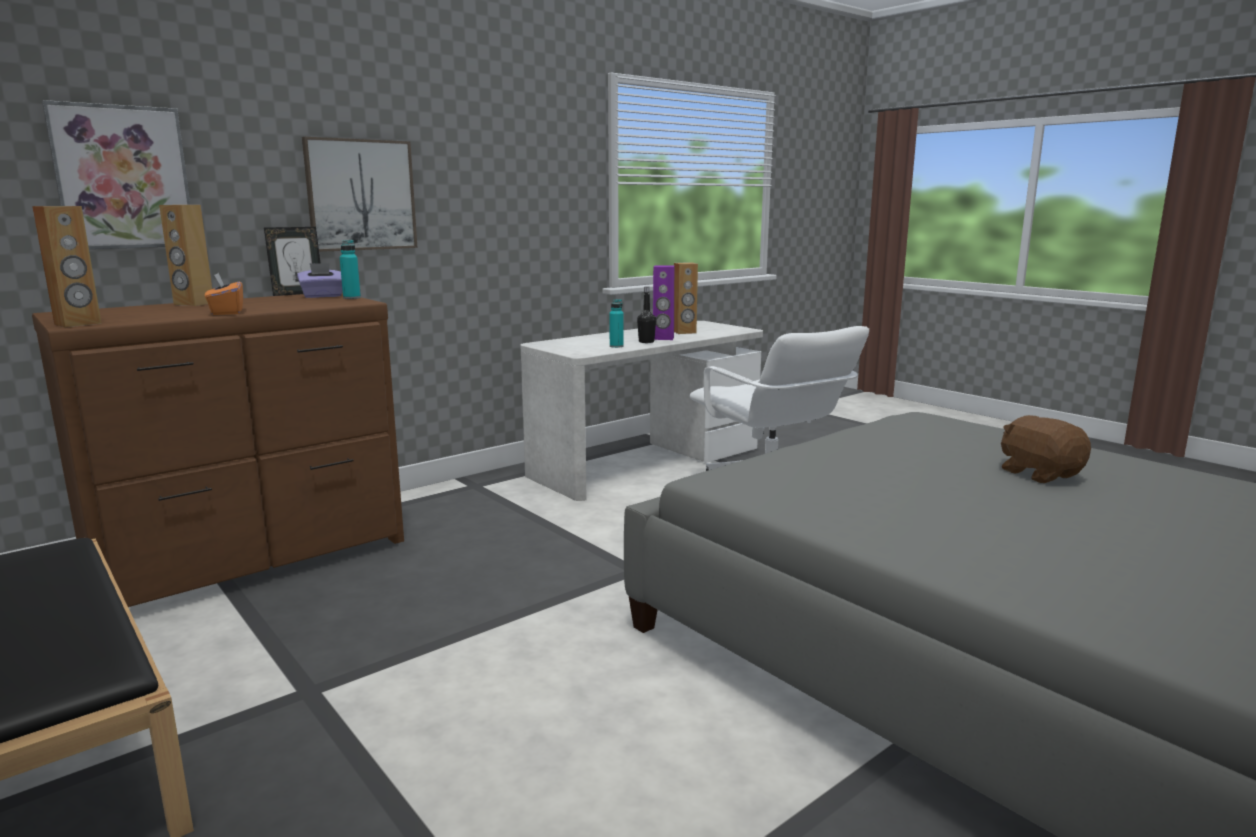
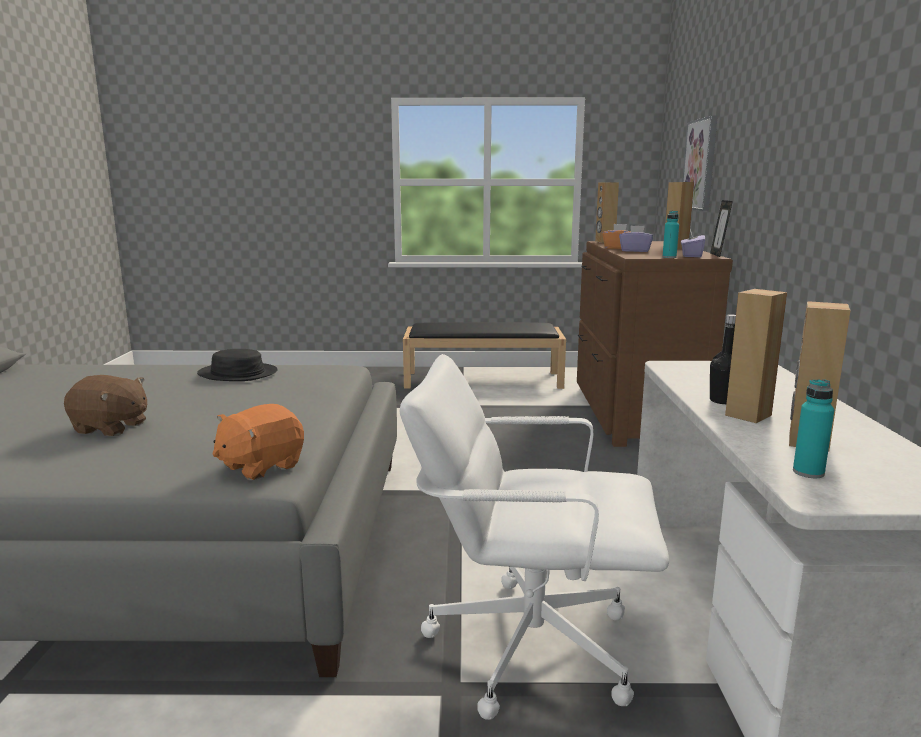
camera: 130 degrees right, 0 degrees up
(271, 307) = (635, 251): none -> purple tissue box
(361, 195) = (765, 173): picture -> none
(616, 346) = (700, 383): turquoise bottle -> turquoise bottle (808, 472)
(663, 338) = (747, 415): purple speaker -> brown speaker
(849, 510) = (237, 373): none -> black hat
(920, 420) = (260, 466): none -> orange plush toy

